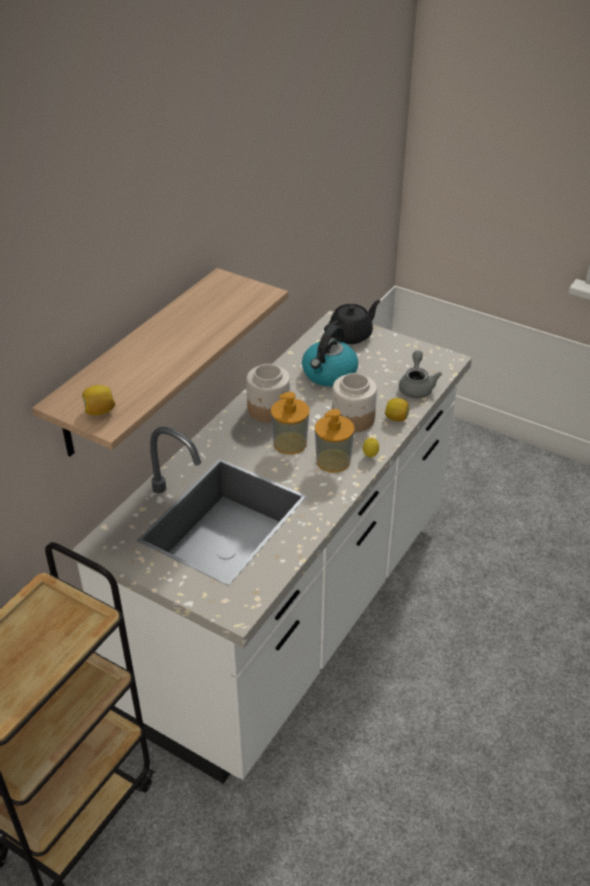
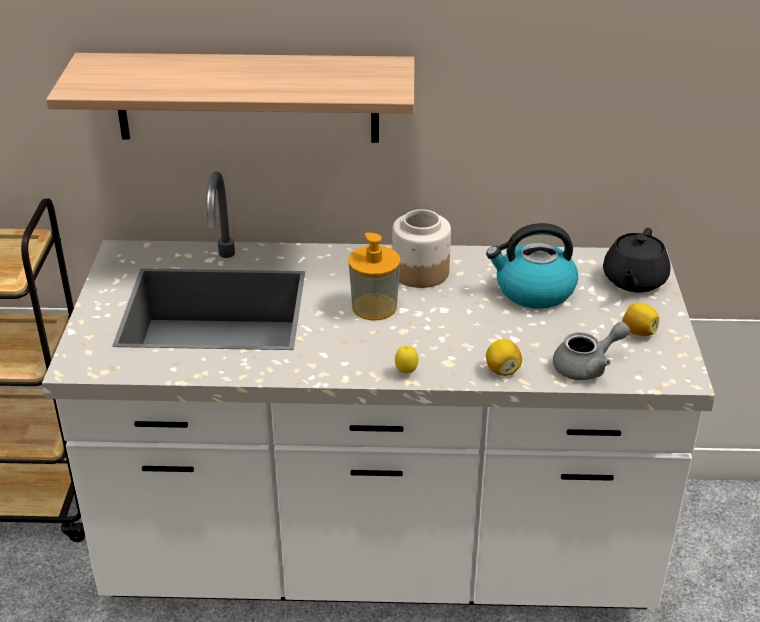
camera: 60 degrees right, 5 degrees down
(99, 411) = (90, 79): lemon -> lemon (638, 332)
(333, 461) = (371, 348): soap dispenser -> none
(351, 335) = (633, 281): black teapot -> black teapot turned 90 degrees clockwise
(352, 419) = (465, 336): jar -> none

